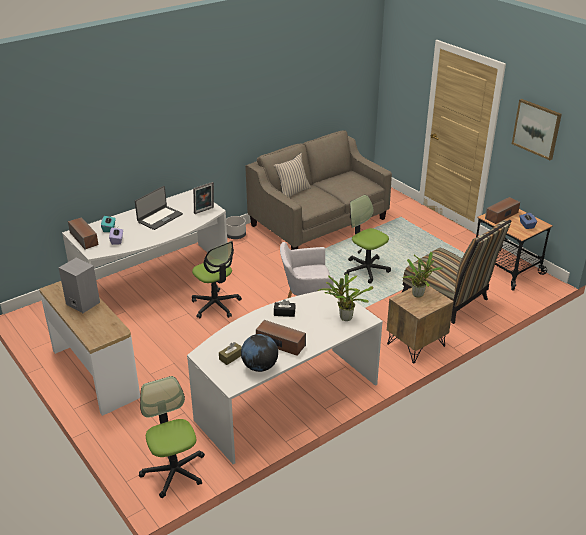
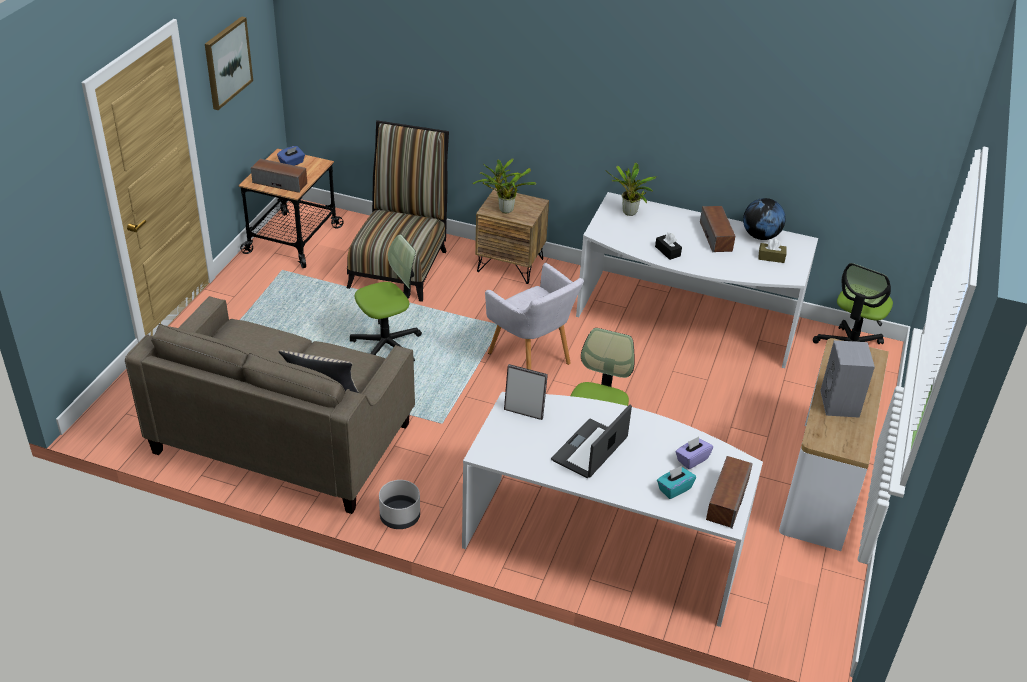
camera: 125 degrees left, 5 degrees up
(159, 218) = (590, 450): laptop -> laptop turned 60 degrees counterclockwise
(366, 269) = (387, 345): office chair -> office chair turned 135 degrees counterclockwise

